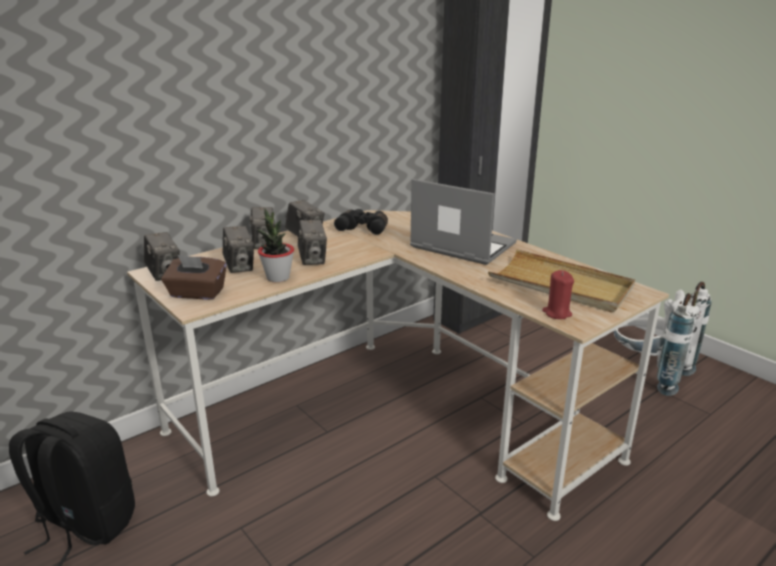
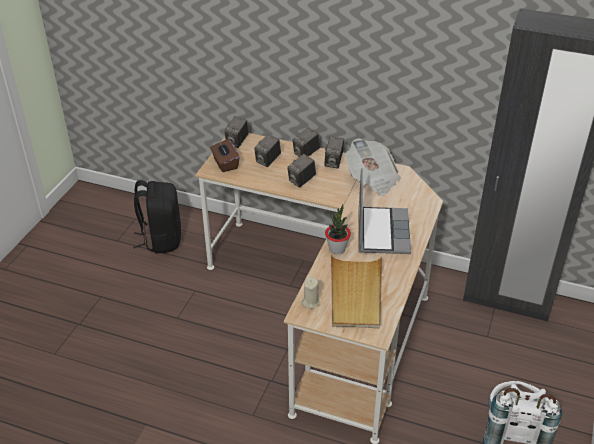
camera: 60 degrees right, 15 degrees up
(278, 277) = (266, 180): potted plant -> potted plant (337, 249)
(364, 228) = (372, 179): black binoculars -> newspaper
(557, 313) = (310, 302): red candle -> beige candle

